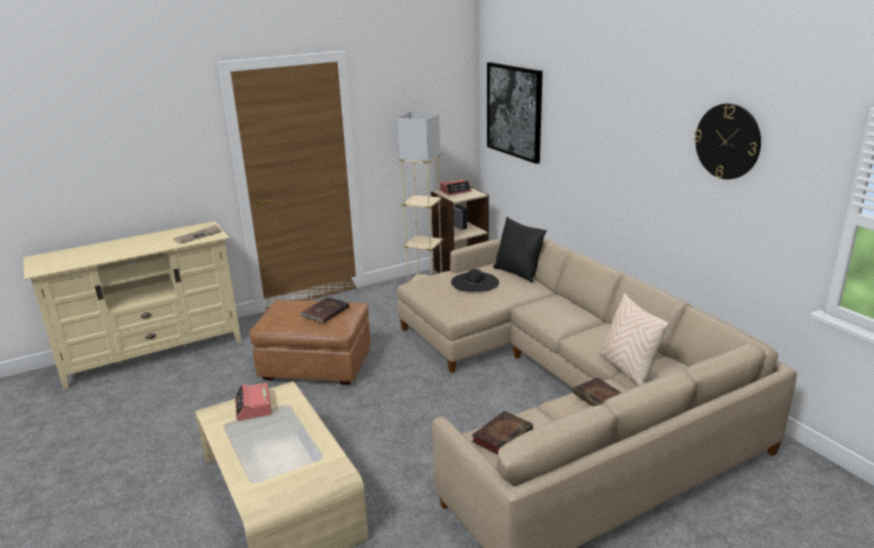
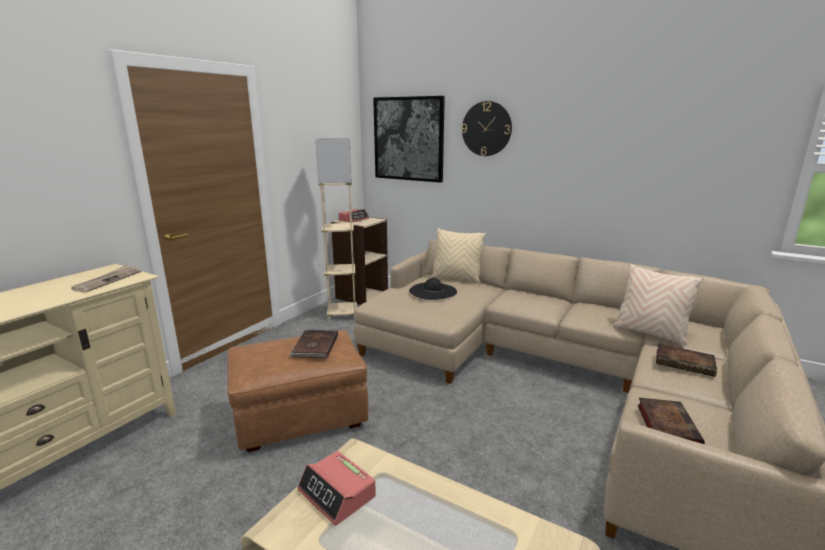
camera: 30 degrees left, 5 degrees down
(517, 273) = (456, 279): black pillow -> beige pillow
(727, 141) = (671, 125): wall clock -> wall clock (486, 129)

